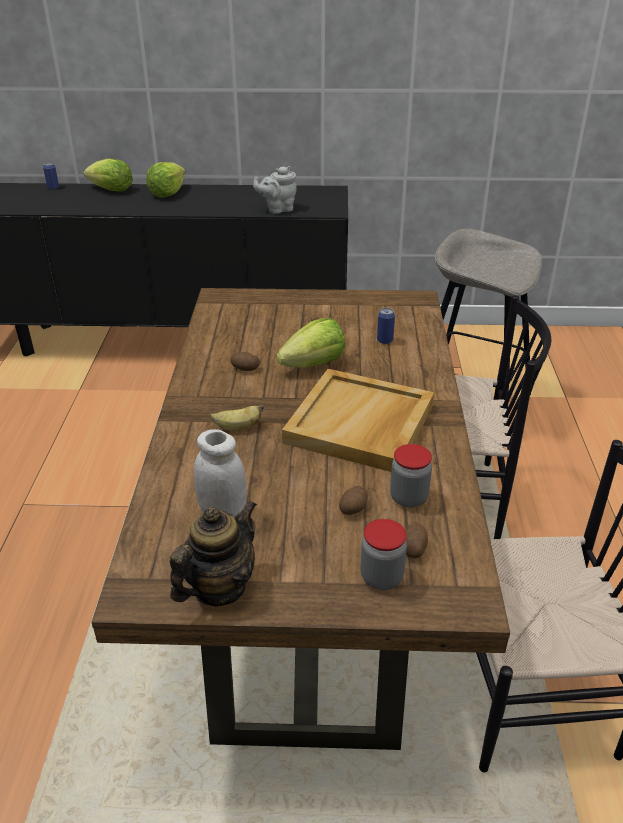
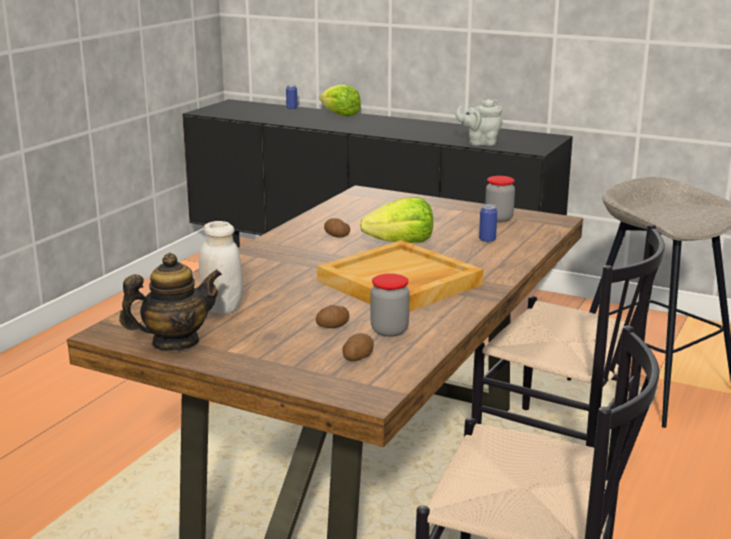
camera: 25 degrees right, 15 degrees down
(168, 193) = (388, 122): lettuce -> none
(237, 427) = (290, 266): banana -> none
(381, 577) = (310, 366): jar -> jar (498, 218)

